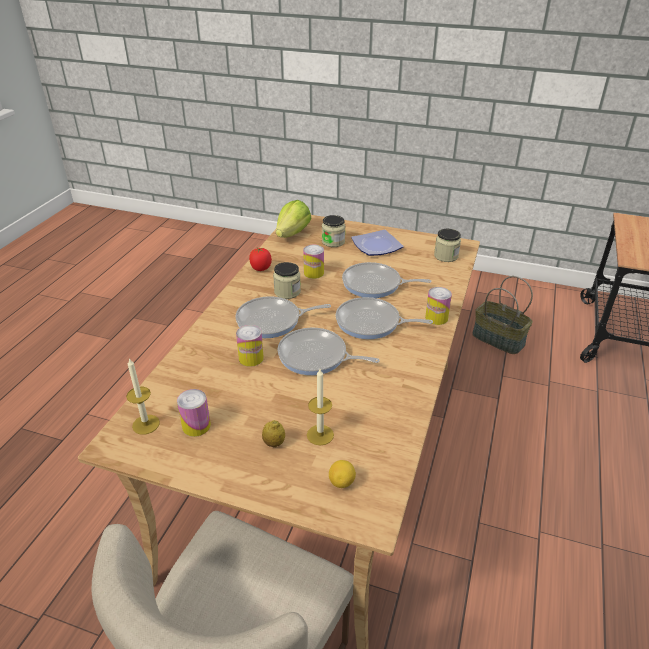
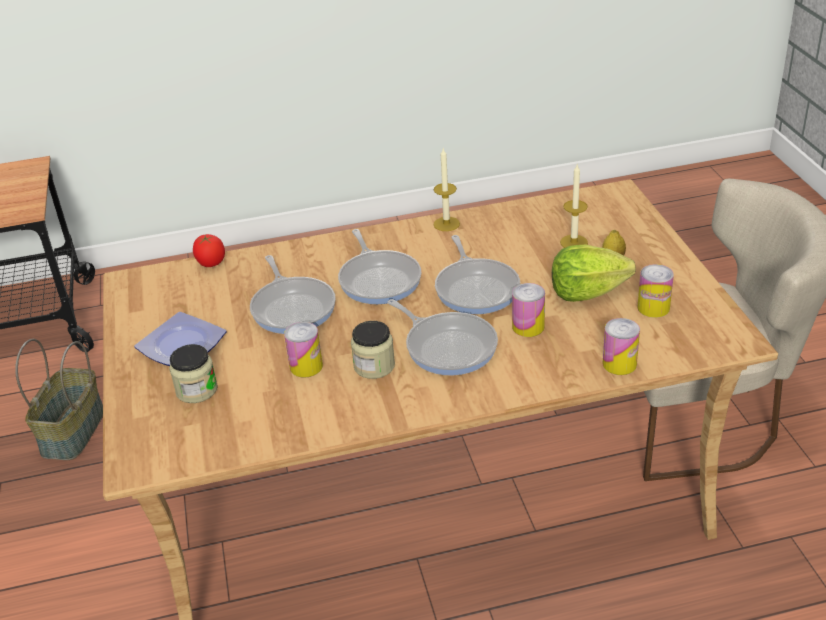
camera: 120 degrees left, 0 degrees up
(146, 424) = (693, 337): candle -> candle (446, 224)
(261, 268) = (336, 420): tomato -> tomato (211, 263)
(292, 234) = (198, 445): lettuce -> lettuce (587, 292)
(342, 482) = (605, 214): lemon -> none
(436, 318) = (327, 245): can -> can (619, 364)
(446, 256) = (171, 282): jar -> none

